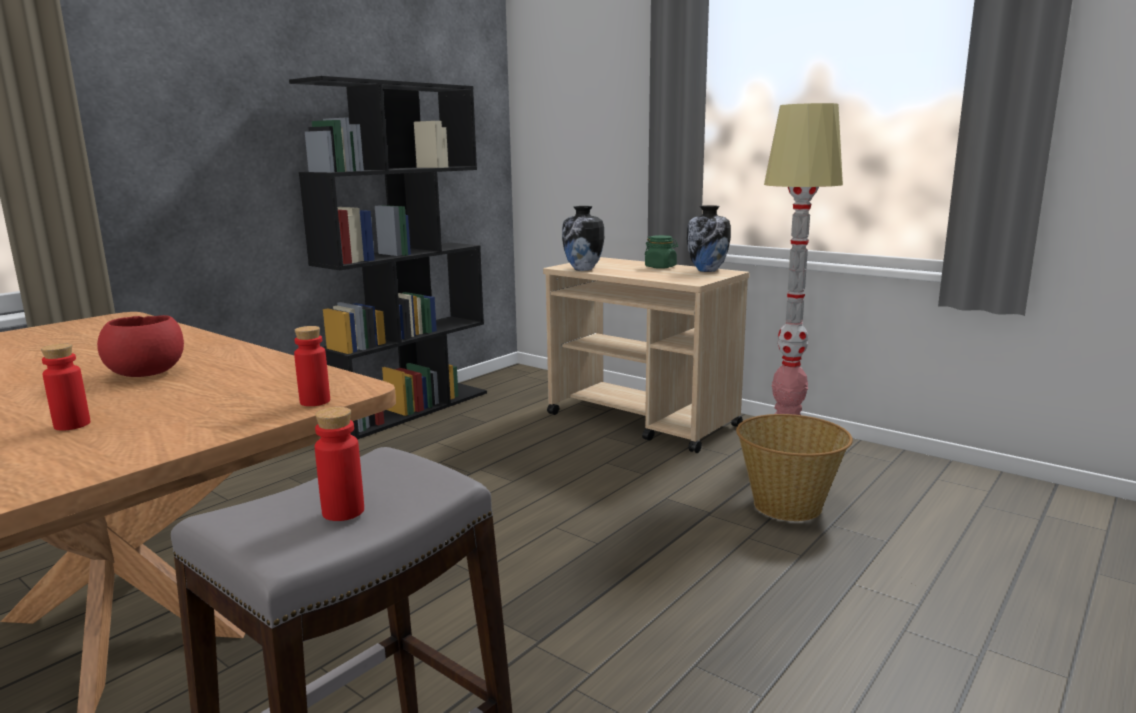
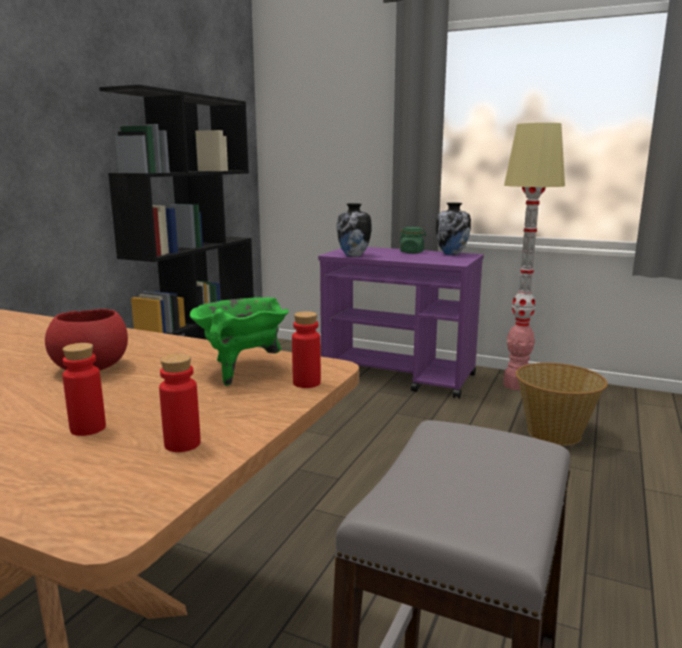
camera: 15 degrees left, 0 degrees up
(273, 385) = (241, 370): none -> green cooking pot
(343, 511) = (493, 488): red bottle -> red bottle (182, 444)
(643, 420) = (399, 376): beige cart -> purple cart

